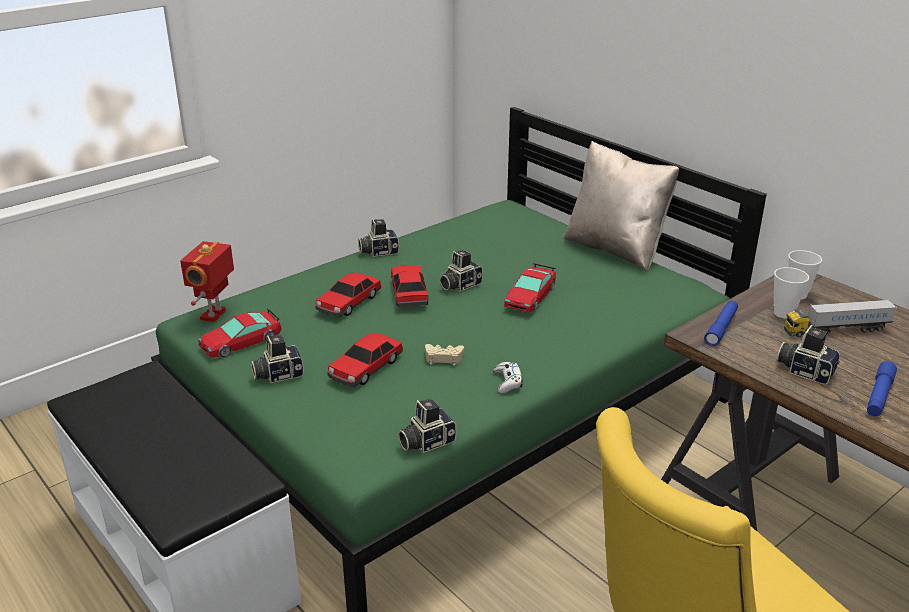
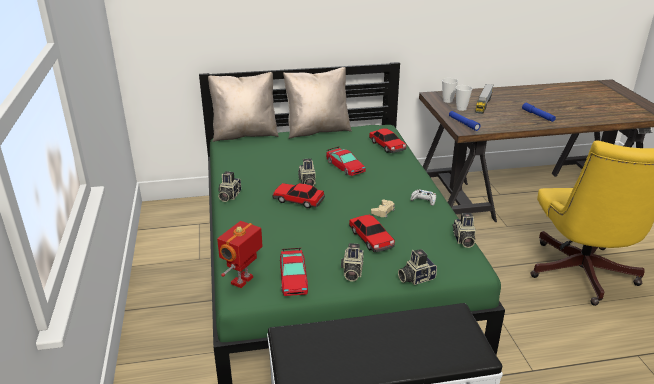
camera: 60 degrees left, 0 degrees up
(215, 315) = (243, 281): toy robot -> toy robot turned 75 degrees clockwise
(348, 303) = (286, 224): toy car -> toy car (387, 146)
(538, 211) = (245, 134): none -> beige pillow
(805, 370) = (511, 121): camera -> camera (415, 277)

